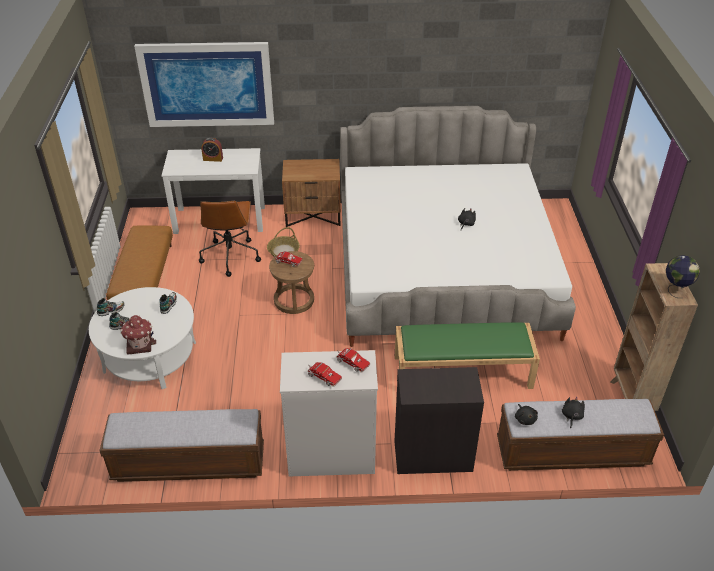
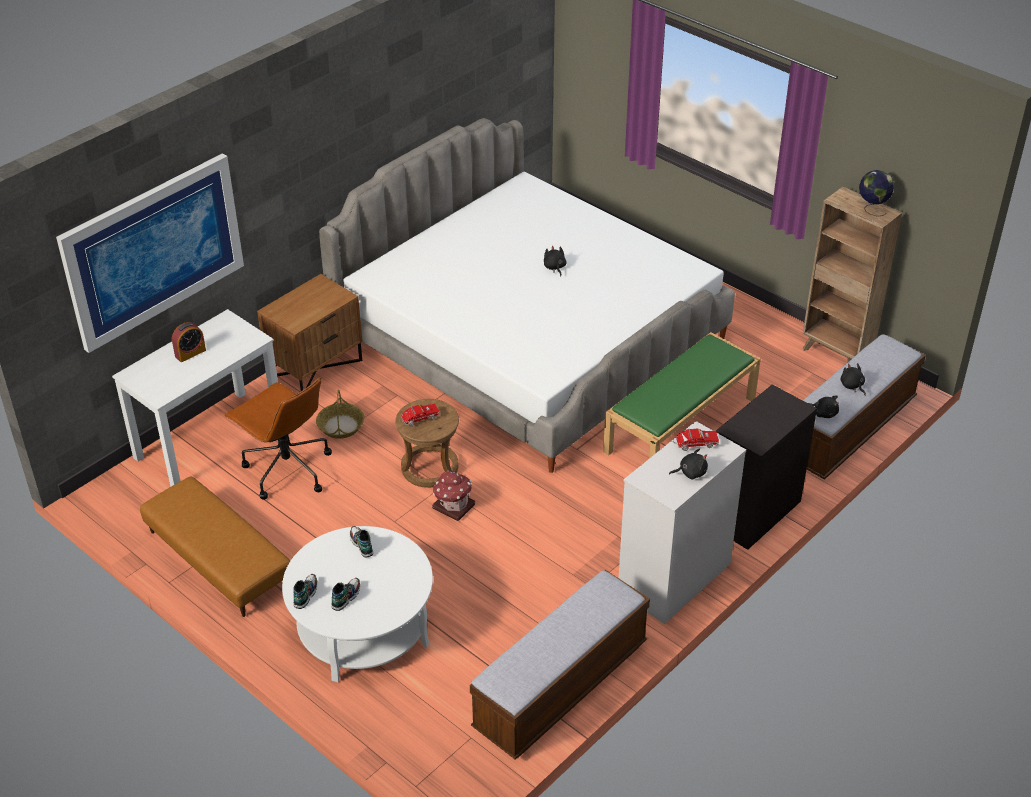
camera: 45 degrees left, 0 degrees up
(139, 344) = (394, 601): toy house -> toy house (453, 506)
(323, 377) = (690, 472): toy truck -> black plush toy

